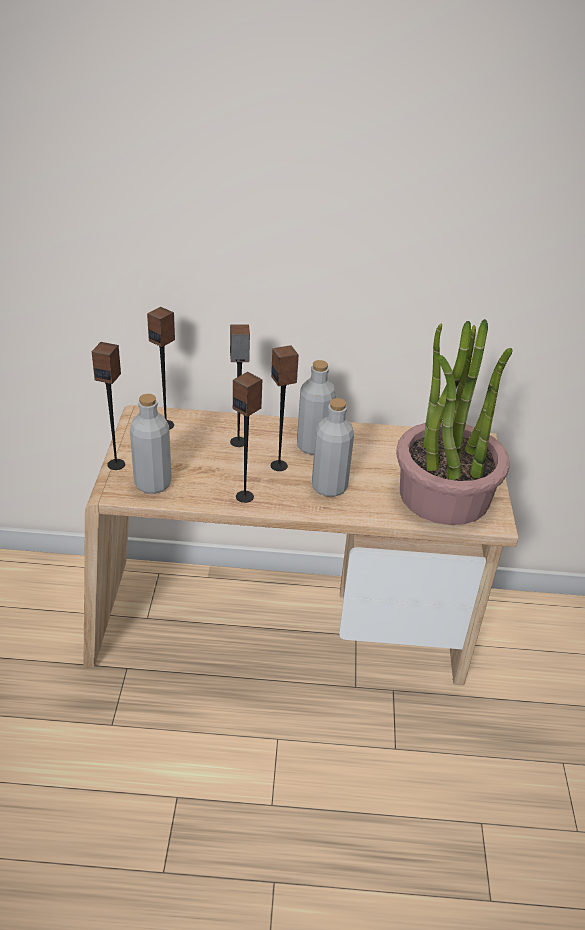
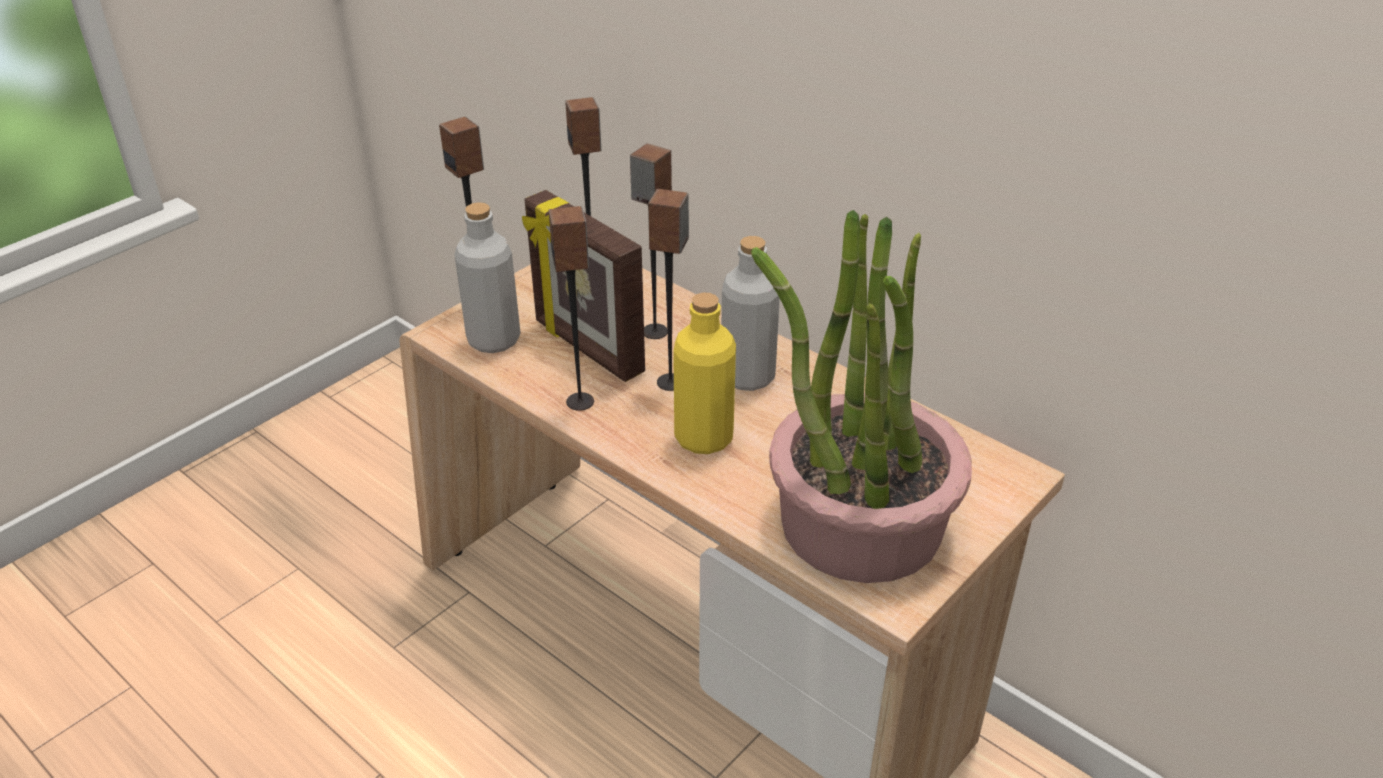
camera: 40 degrees right, 0 degrees up
(212, 466) = (587, 348): none -> picture frame
(329, 487) = (704, 438): grey bottle -> yellow bottle

